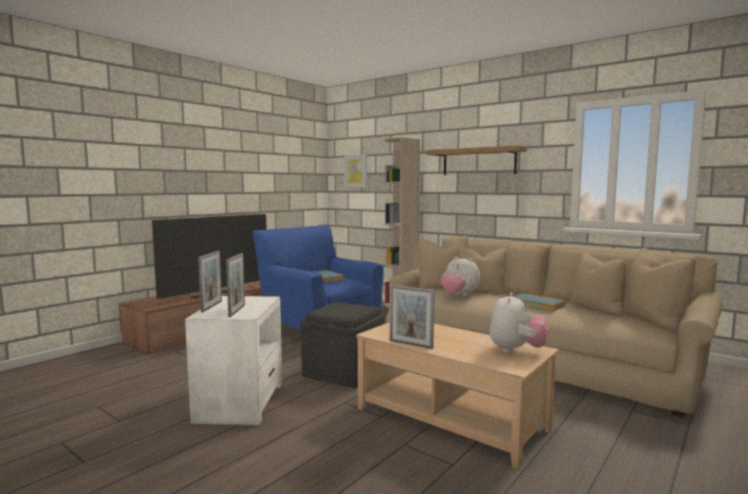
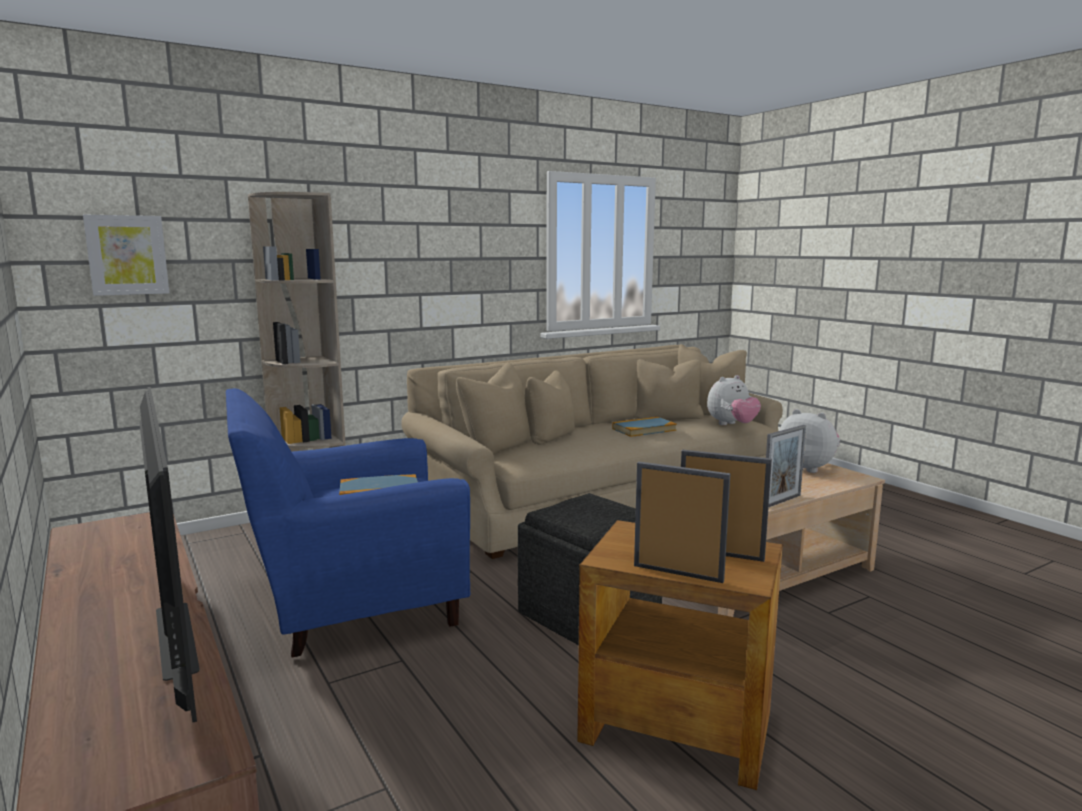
camera: 70 degrees left, 5 degrees up
(241, 402) = (675, 725): white side table -> brown side table
(459, 295) = (569, 447): plush toy -> plush toy (732, 425)
(478, 161) = (423, 243): shelf -> none

